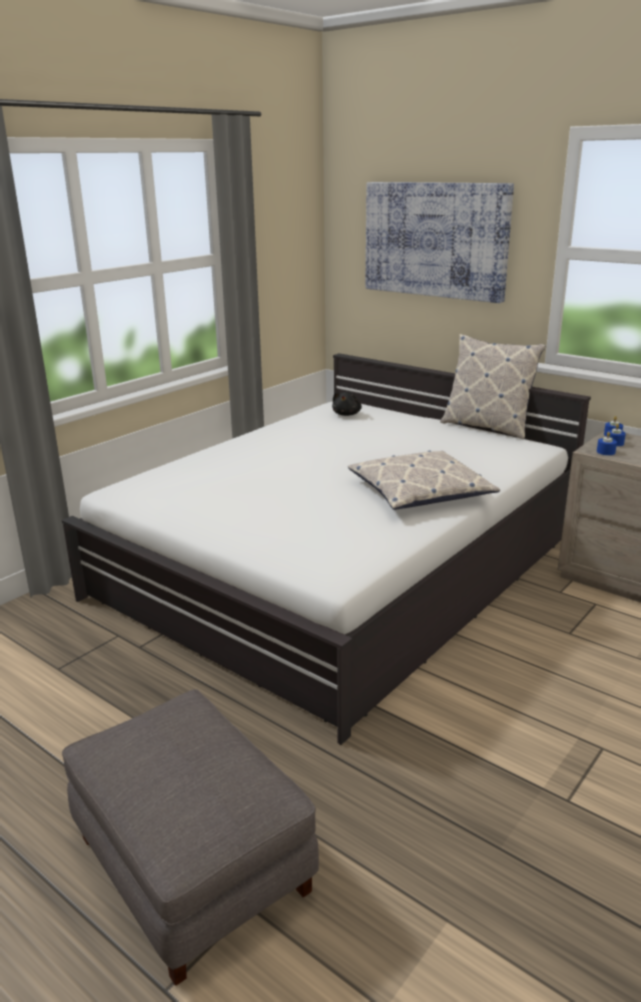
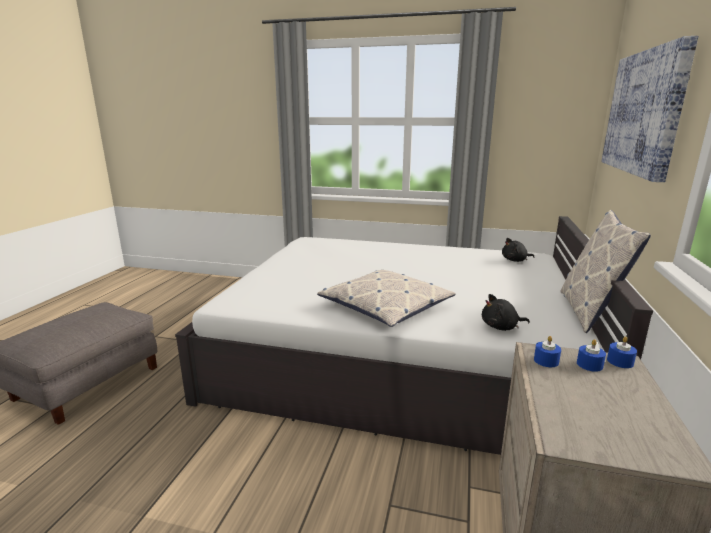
camera: 65 degrees right, 5 degrees down
(498, 460) = (501, 327): none -> black plush toy

